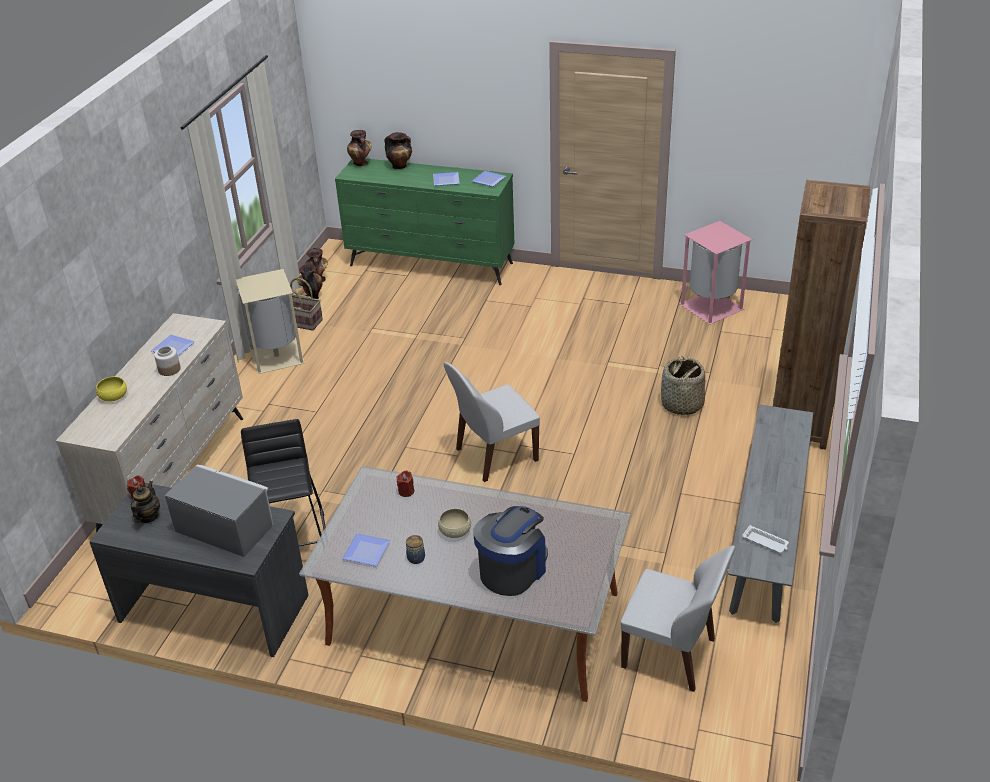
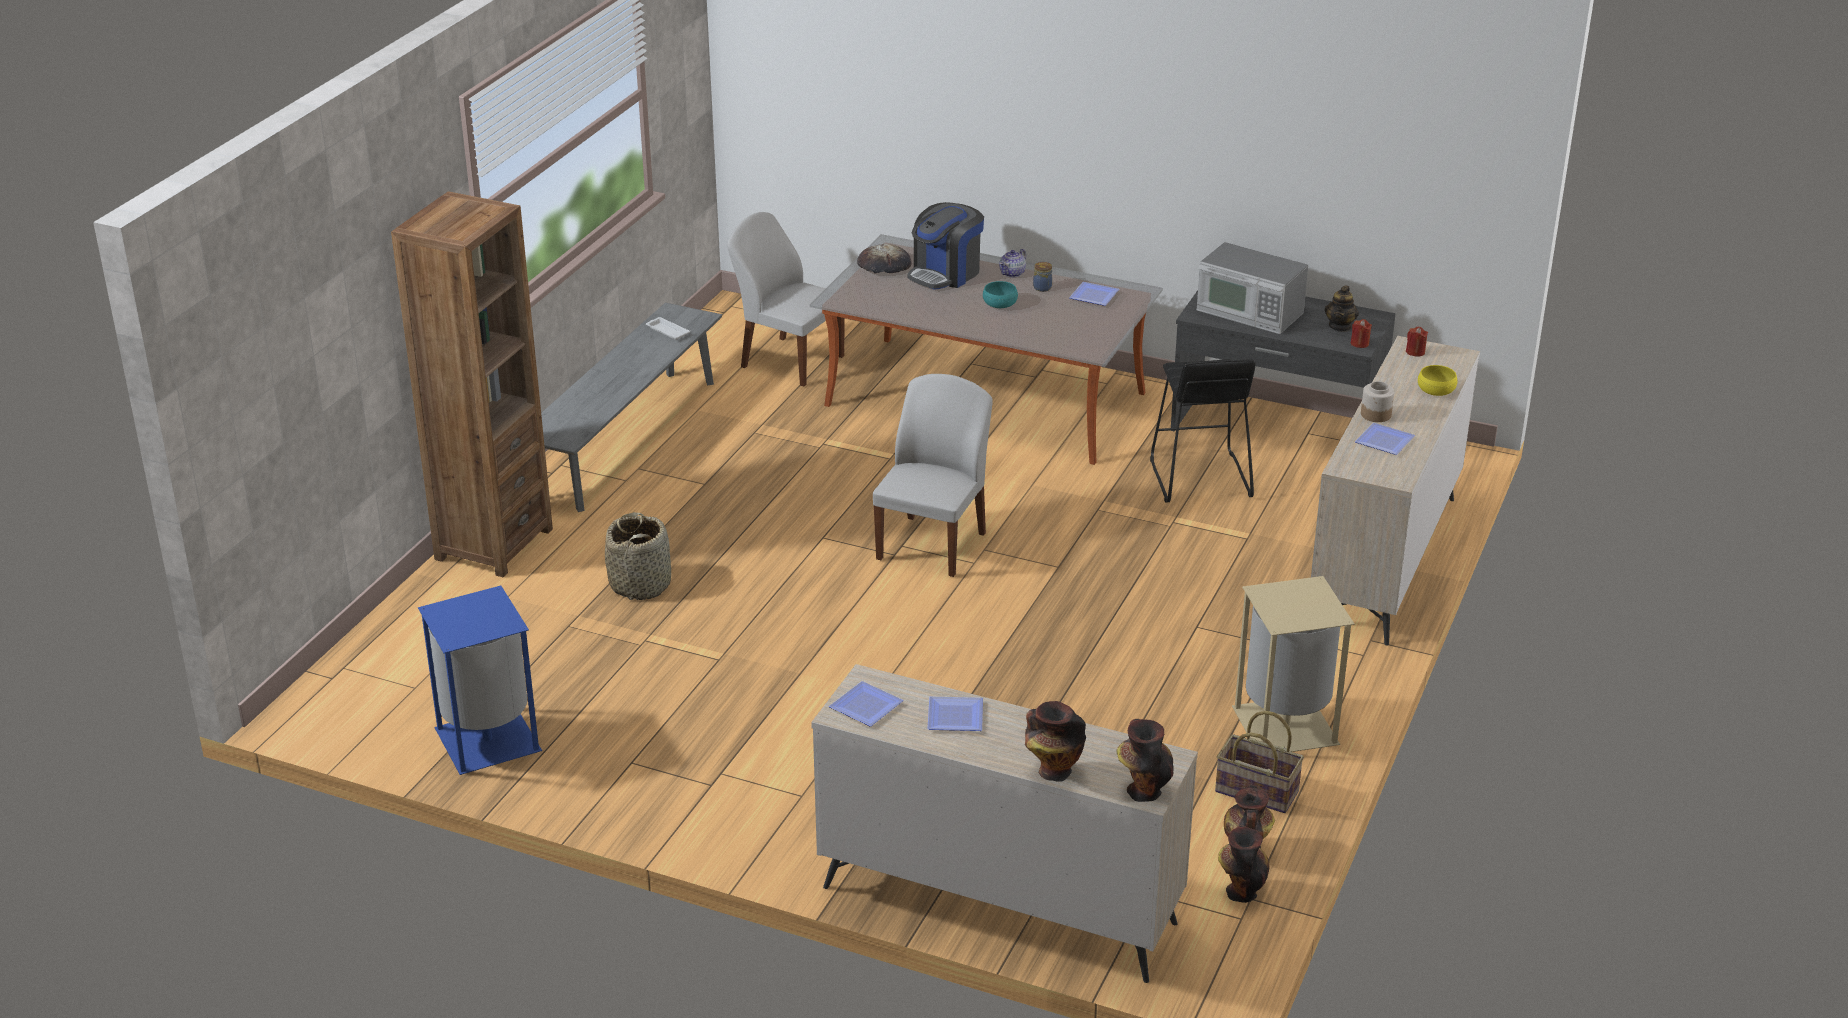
camera: 175 degrees left, 5 degrees down
(406, 491) = (1051, 337): red candle -> red candle (1415, 352)
(431, 265) = (997, 904): green dresser -> beige dresser
(446, 578) = (1012, 273): none -> teapot
(455, 530) = (1000, 304): beige bowl -> turquoise bowl
(494, 455) = (933, 545): white chair -> white chair turned 45 degrees counterclockwise
(577, 578) = (884, 264): none -> bread
(711, 307) = (489, 738): pink trash can -> blue trash can

